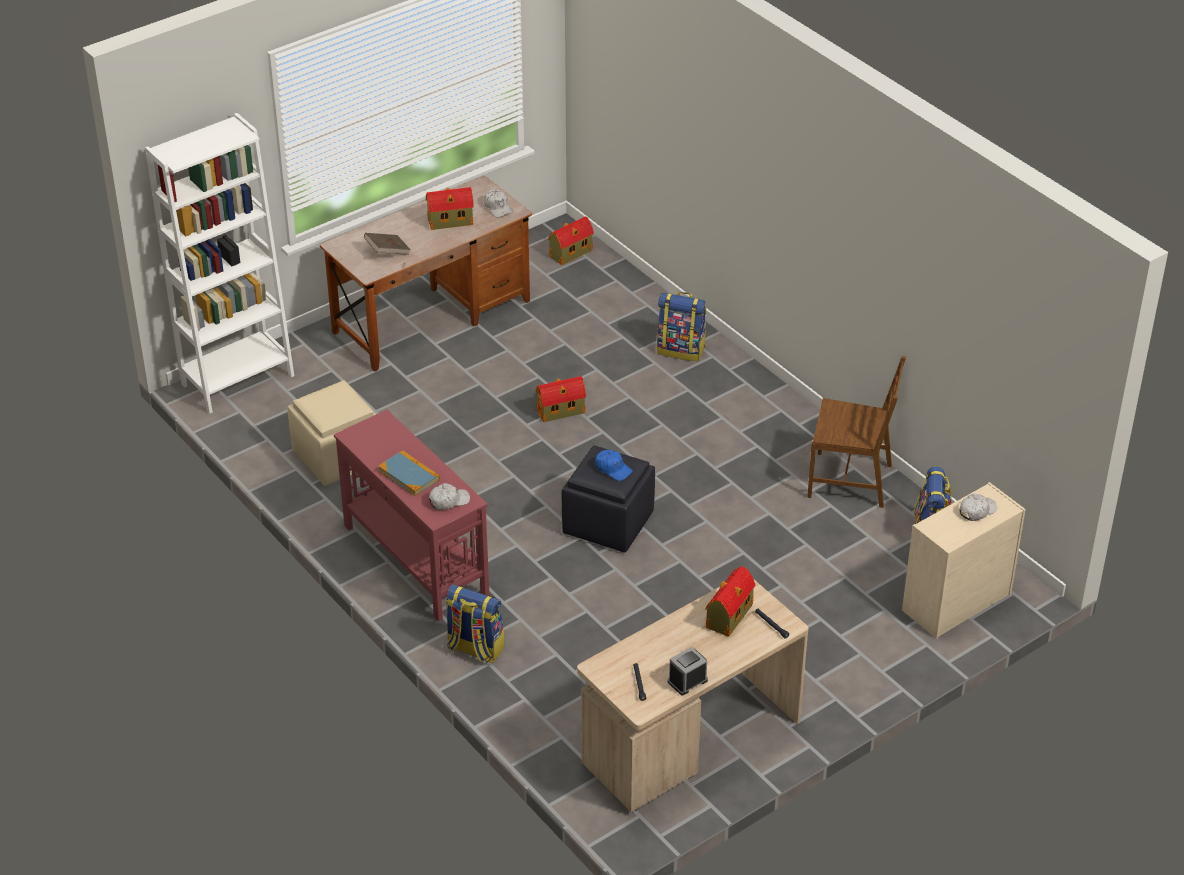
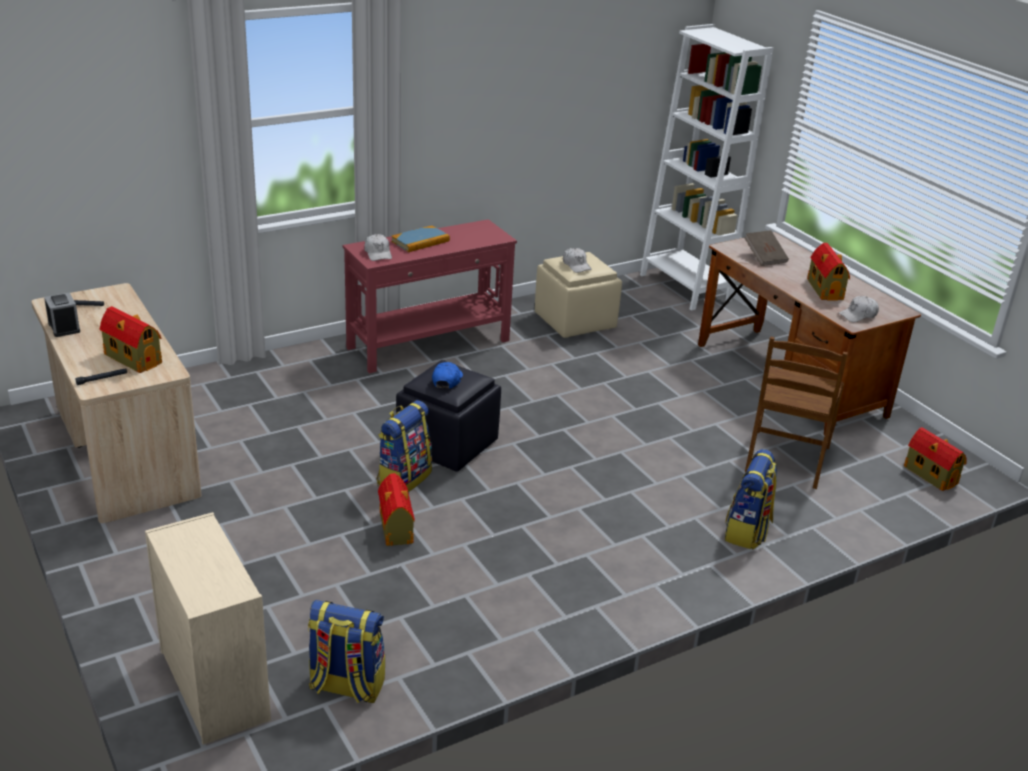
camera: 95 degrees right, 10 degrees down
(474, 648) = (304, 361): backpack -> backpack (403, 478)
(562, 411) = (633, 438): toy house -> toy house (396, 529)
(613, 469) = (447, 380): blue cap -> blue cap turned 150 degrees clockwise
(850, 480) = (476, 632): brown chair -> brown chair (786, 459)
(977, 511) = (209, 571): white cap -> white cap (576, 265)

